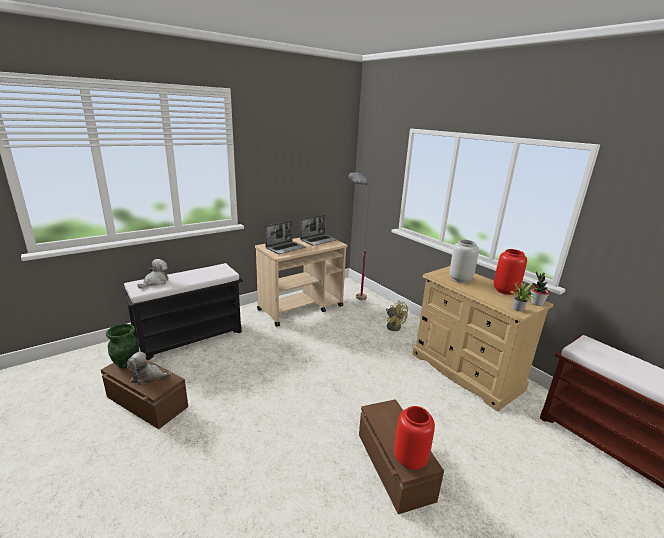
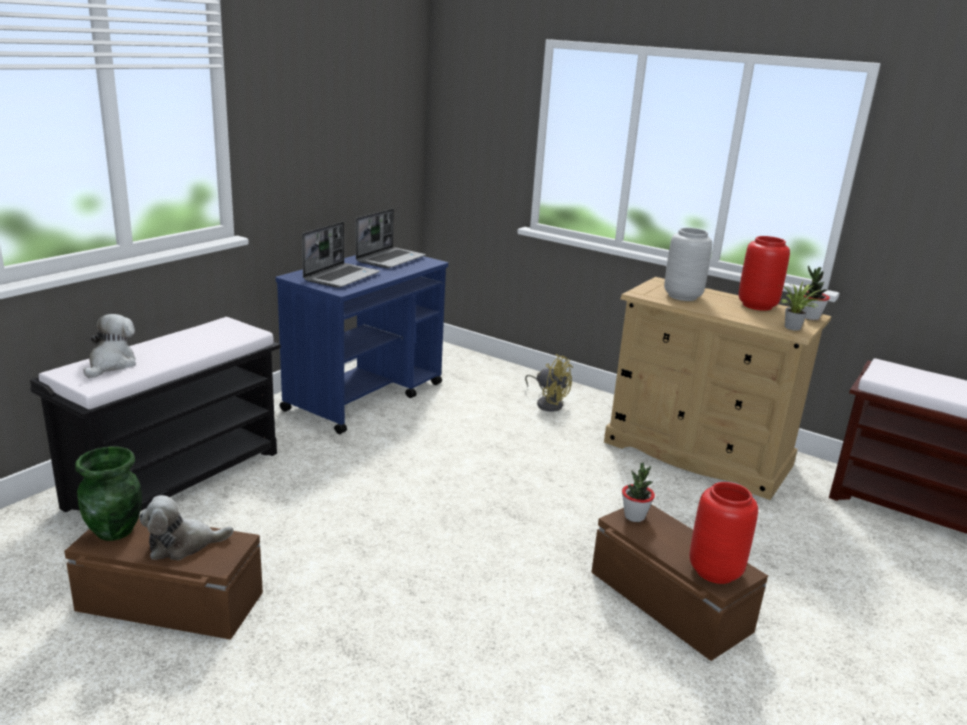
camera: 20 degrees left, 0 degrees up
(301, 308) = (366, 396): beige cart -> blue cart
(353, 297) = (450, 366): grey floor lamp -> none
(383, 410) = (634, 516): none -> potted plant

